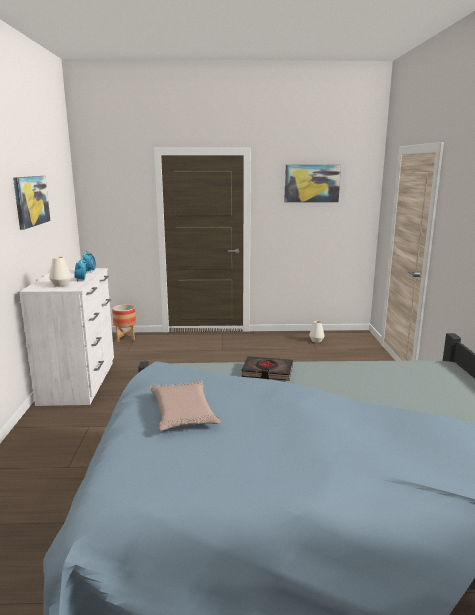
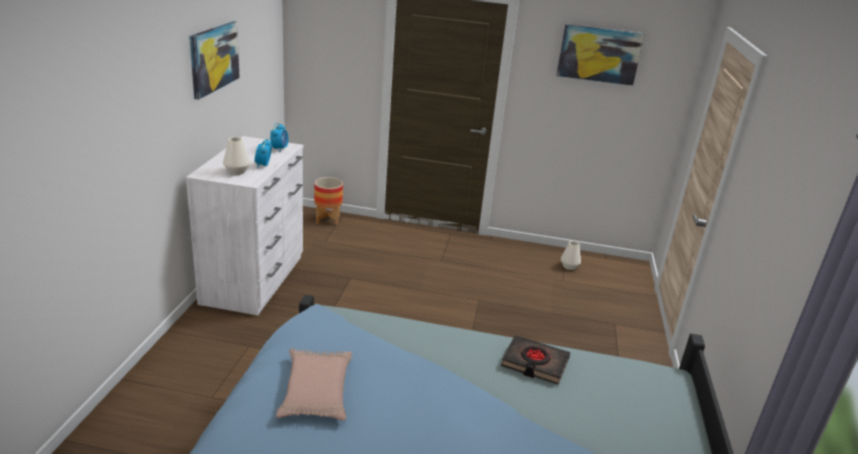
camera: 10 degrees right, 10 degrees up
(267, 372) = (440, 346): black book -> black book (534, 363)

